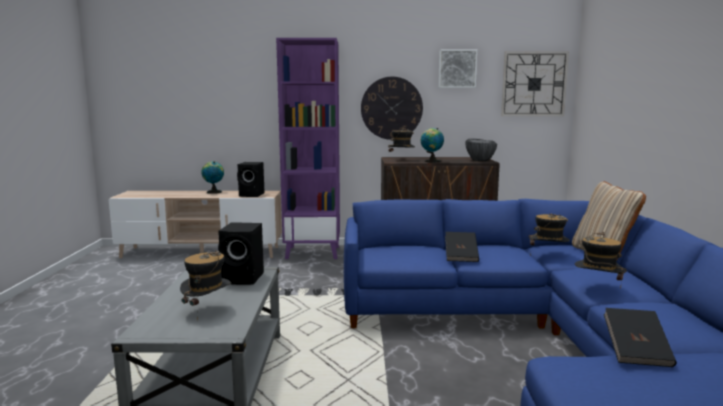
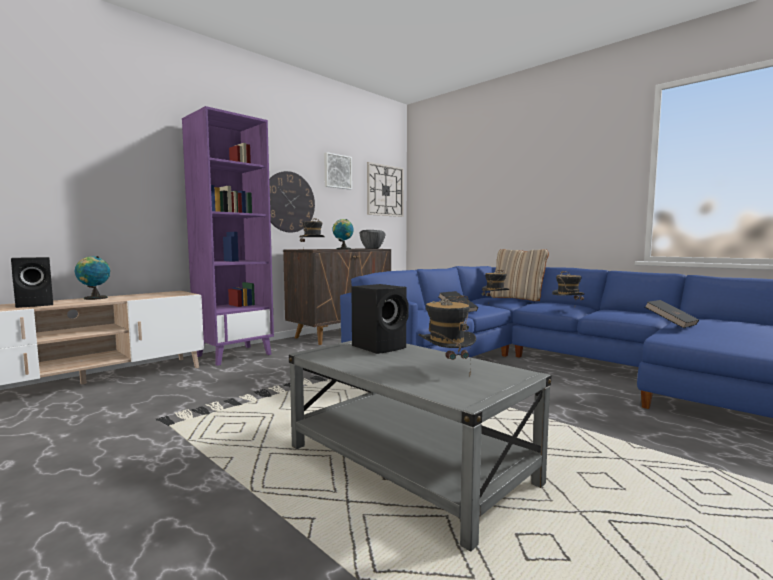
camera: 45 degrees left, 5 degrees down
(252, 195) = (163, 295): black speaker -> black speaker (36, 304)

